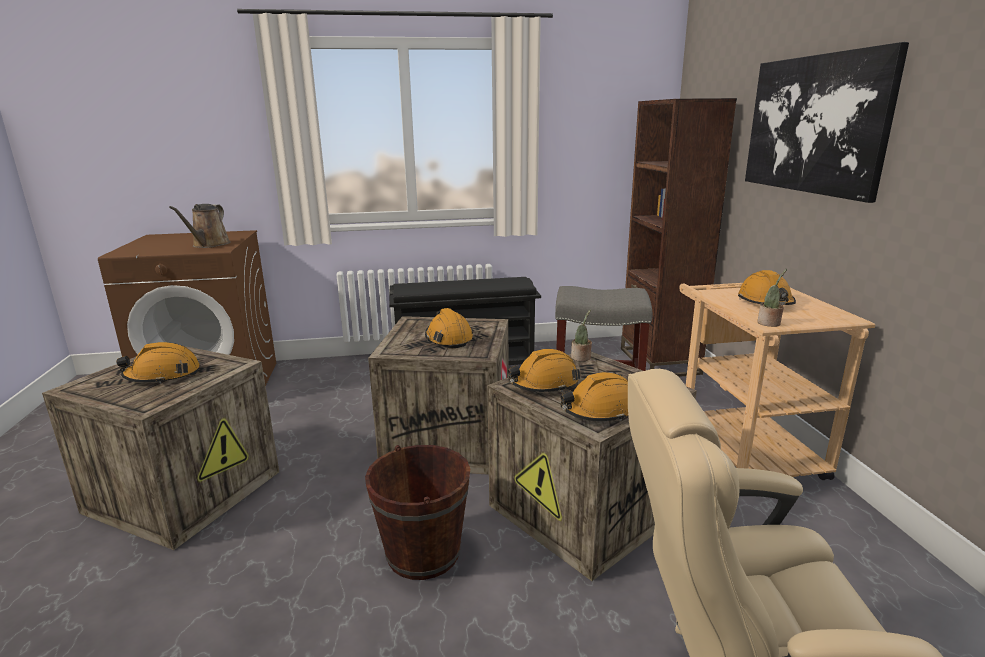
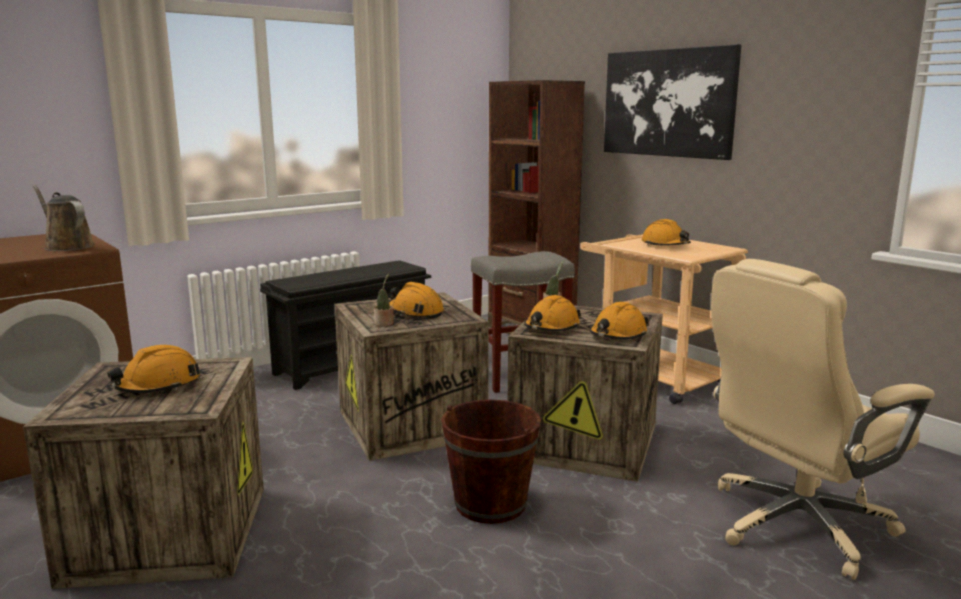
camera: 30 degrees left, 5 degrees down
(209, 245) = (67, 247): brown watering can -> brown watering can turned 150 degrees clockwise
(769, 323) = (689, 257): potted plant -> potted plant (384, 324)

